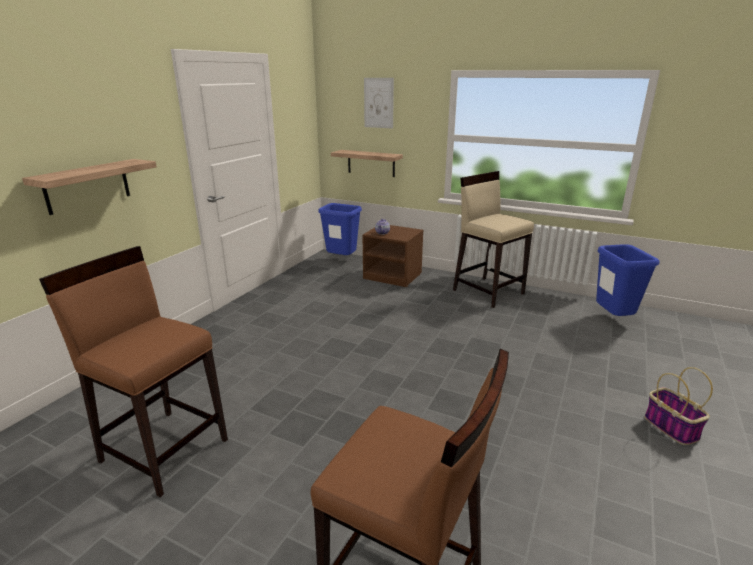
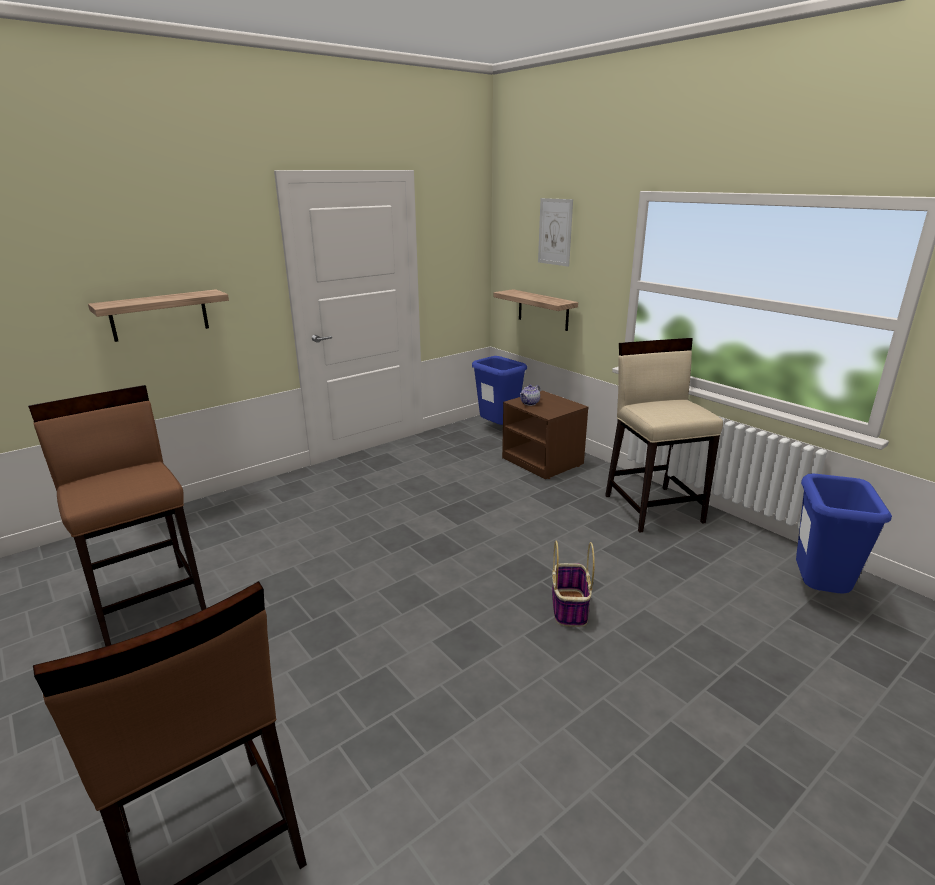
camera: 25 degrees right, 0 degrees up
(670, 427) = (753, 783): basket -> basket (569, 607)

